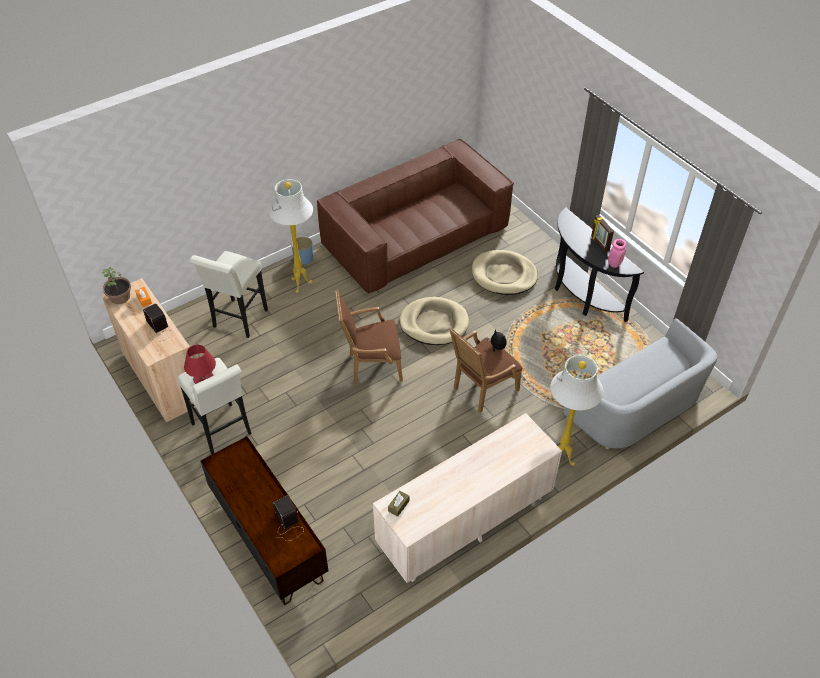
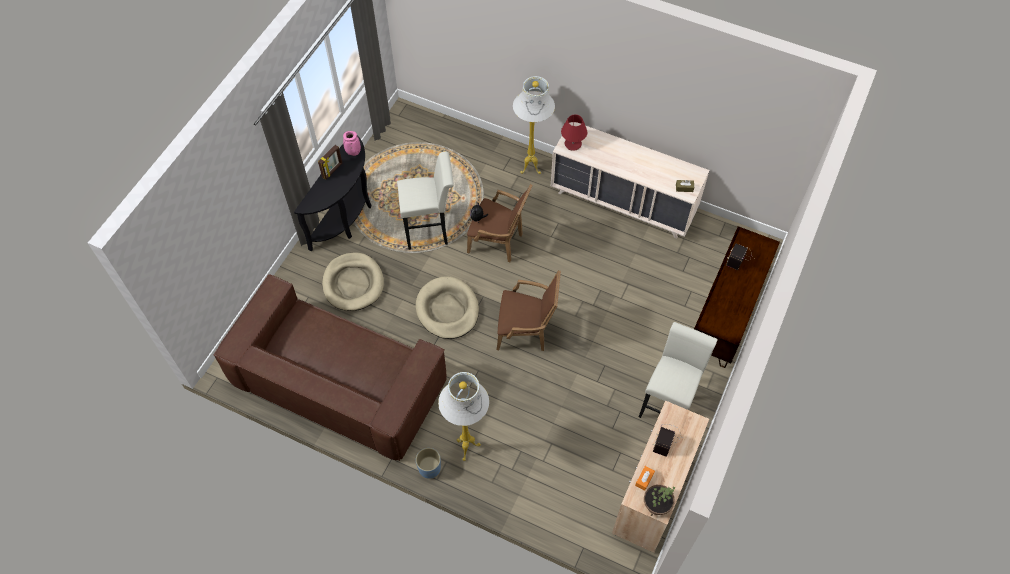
camera: 120 degrees left, 10 degrees up
(203, 379) = (679, 379): red table lamp -> red table lamp (573, 144)
(238, 321) = (547, 474): white stool -> white stool (430, 231)
(371, 366) = (526, 332): brown armchair -> brown armchair turned 45 degrees counterclockwise
(637, 406) = (449, 142): grey sofa -> none

